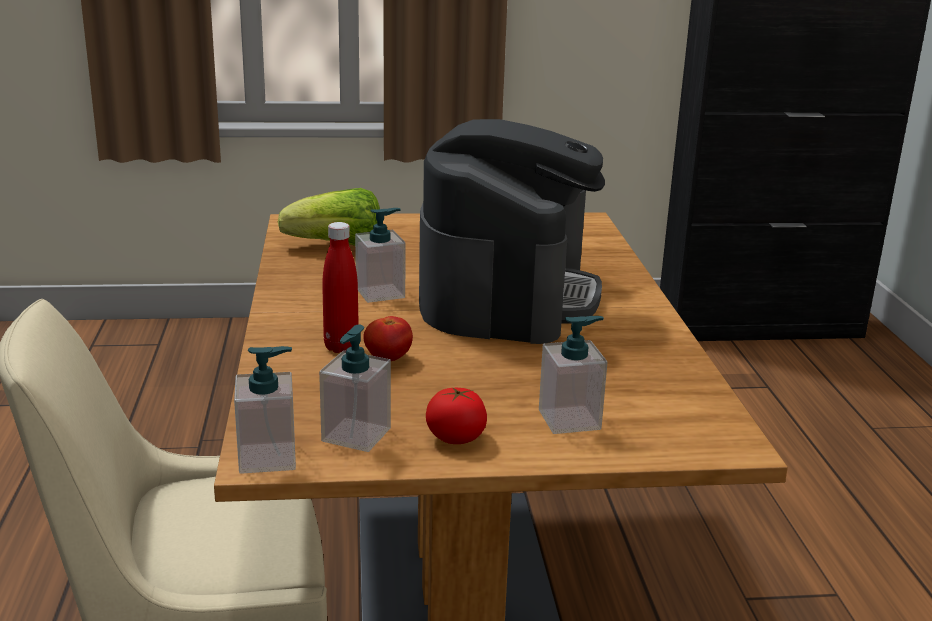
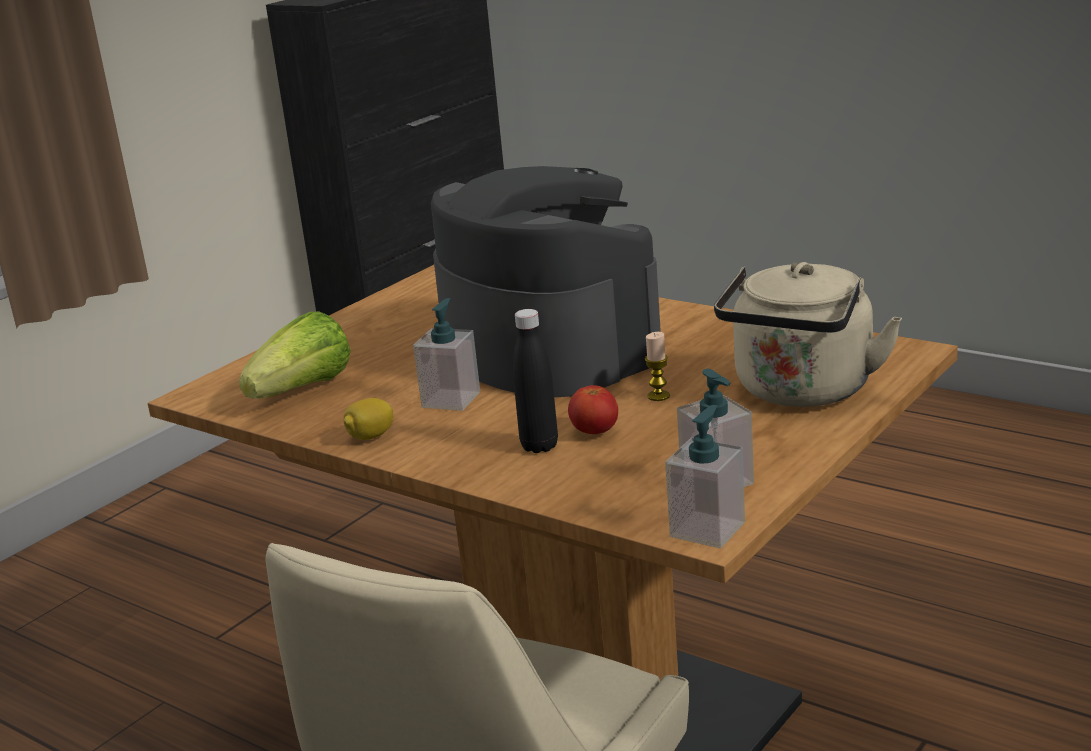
camera: 45 degrees left, 0 degrees up
(292, 289) = (370, 437): none -> lemon
(341, 347) = (539, 446): red bottle -> black bottle
(455, 437) = (774, 442): tomato -> none
(482, 362) = (658, 396): none -> candle
(570, 420) = (802, 392): soap dispenser -> beige kettle

